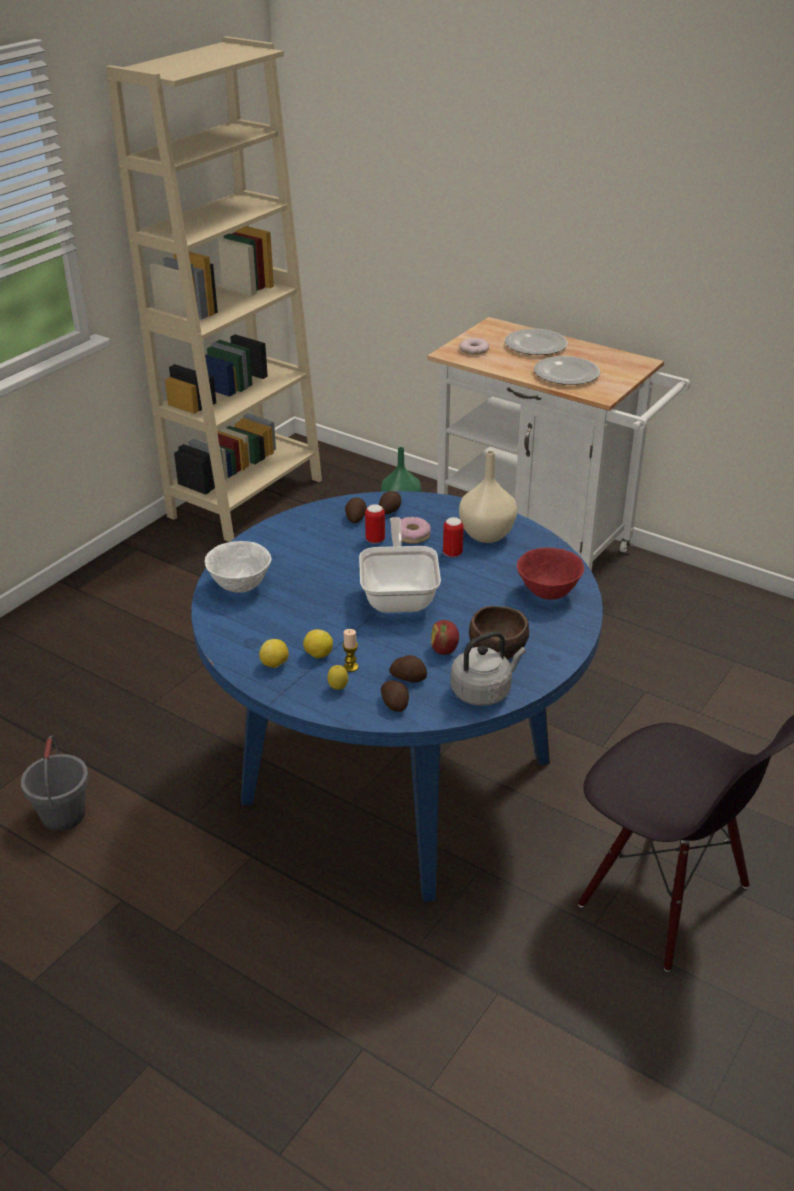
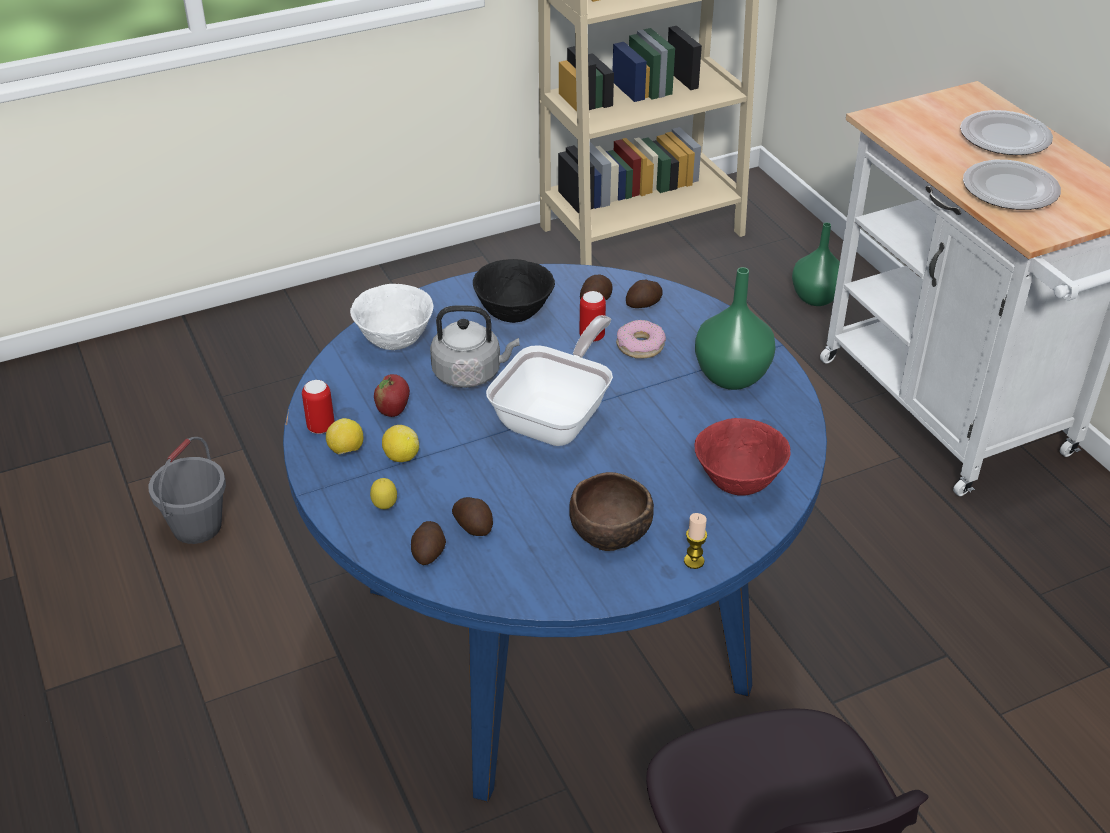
camera: 30 degrees right, 5 degrees up
(309, 543) = (514, 315): none -> black bowl
(350, 667) = (422, 486): candle -> candle (694, 561)
(444, 650) = (545, 508): apple -> apple (393, 411)
(452, 553) = (667, 386): can -> can (321, 427)
(474, 350) = (914, 122): donut -> none
(483, 691) = (542, 580): grey kettle -> grey kettle (471, 373)
(487, 534) = (733, 376): beige vase -> green vase

